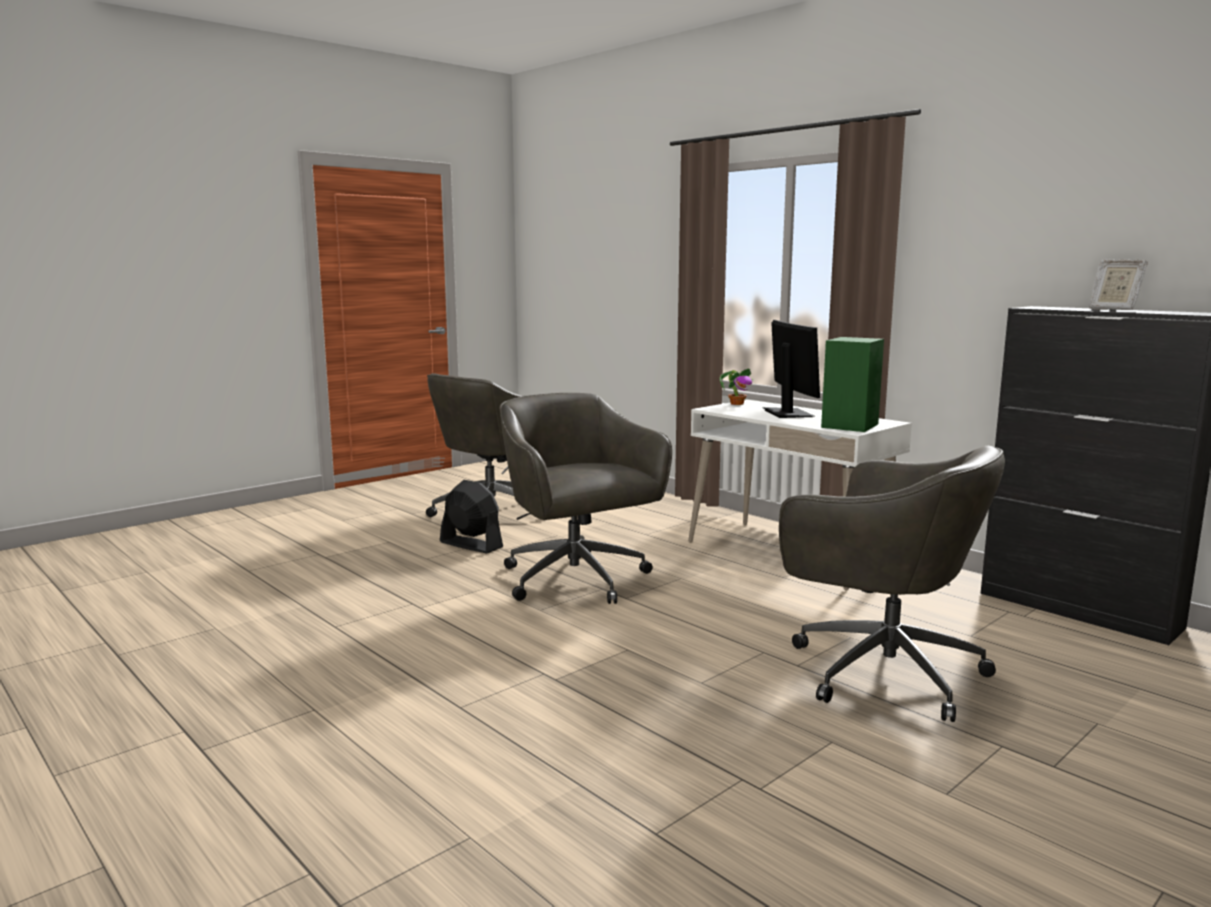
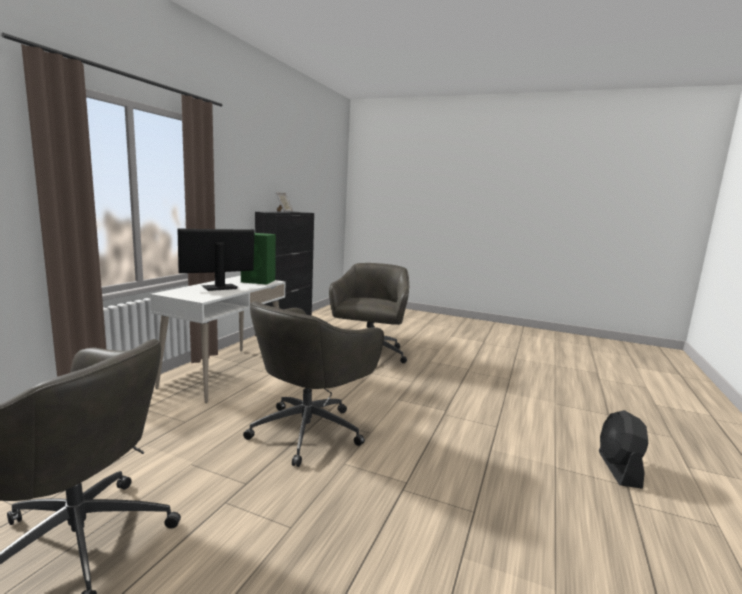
camera: 115 degrees left, 0 degrees up
(471, 545) = (234, 511): black fan -> black fan (618, 469)
(737, 404) = (176, 295): potted plant -> none

